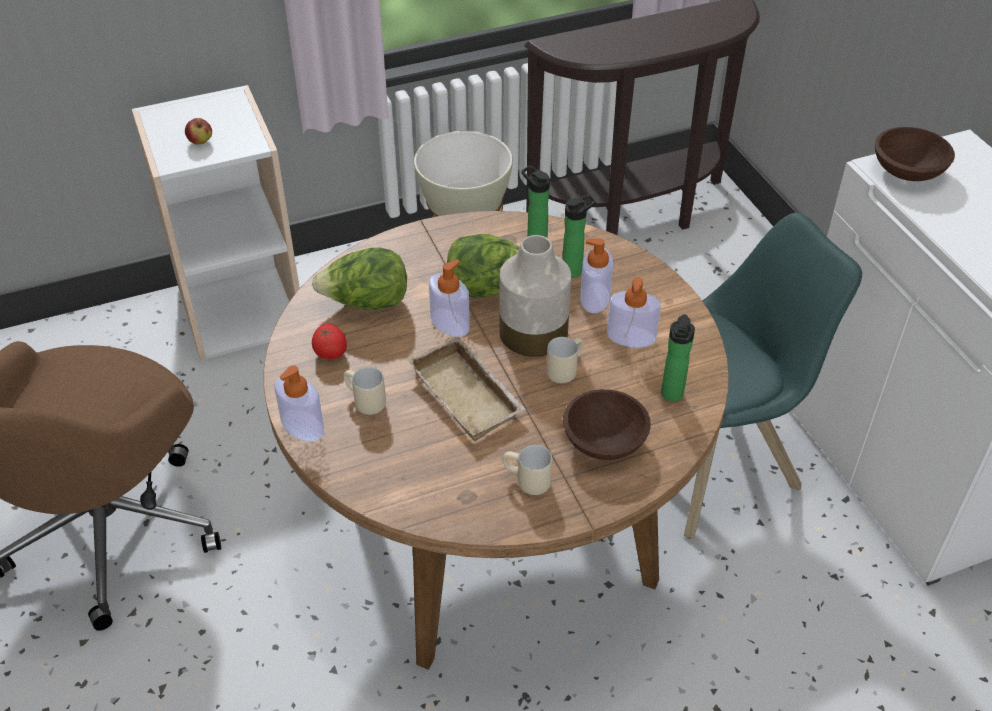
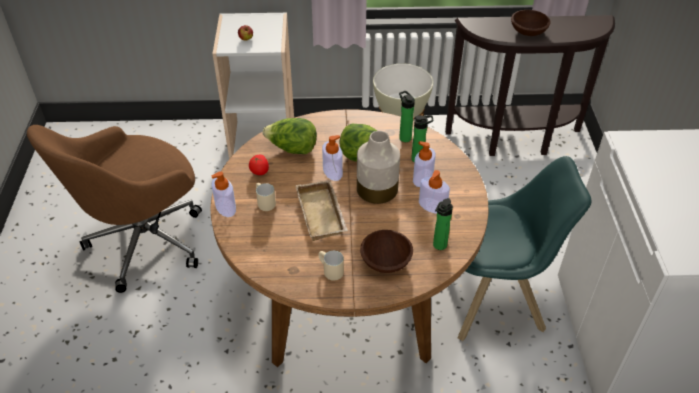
camera: 20 degrees right, 0 degrees up
(564, 369) = (383, 214): beige mug -> none
(906, 170) = (640, 145): brown bowl -> brown bowl (527, 31)

